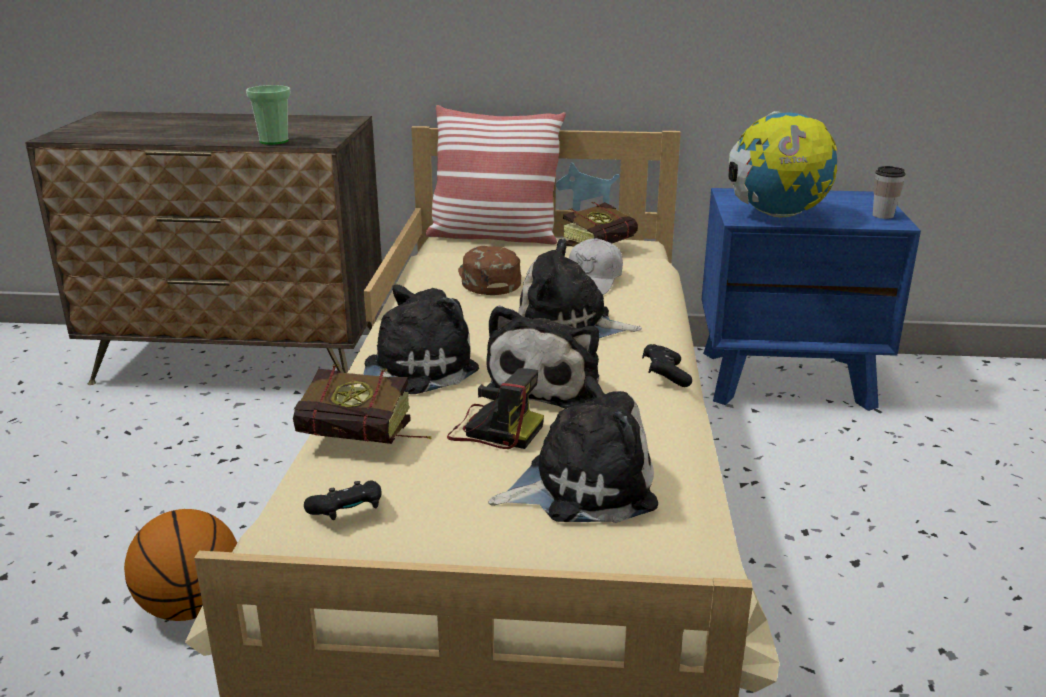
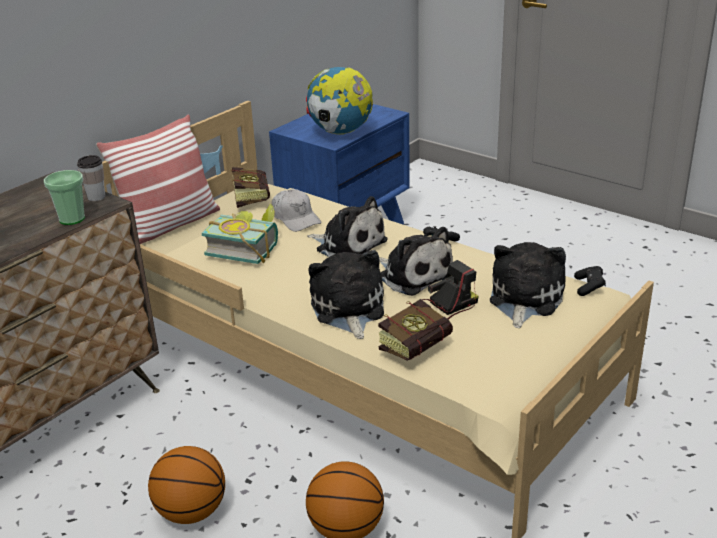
camera: 55 degrees left, 5 degrees up
(170, 490) = (192, 512): none -> basketball
(348, 513) = (491, 371): black game controller -> black game controller (589, 287)
(487, 279) = (245, 249): brown cap -> book
(570, 325) = (348, 245): plush toy -> plush toy turned 105 degrees counterclockwise
(883, 215) = (378, 111): cup -> cup (96, 197)

